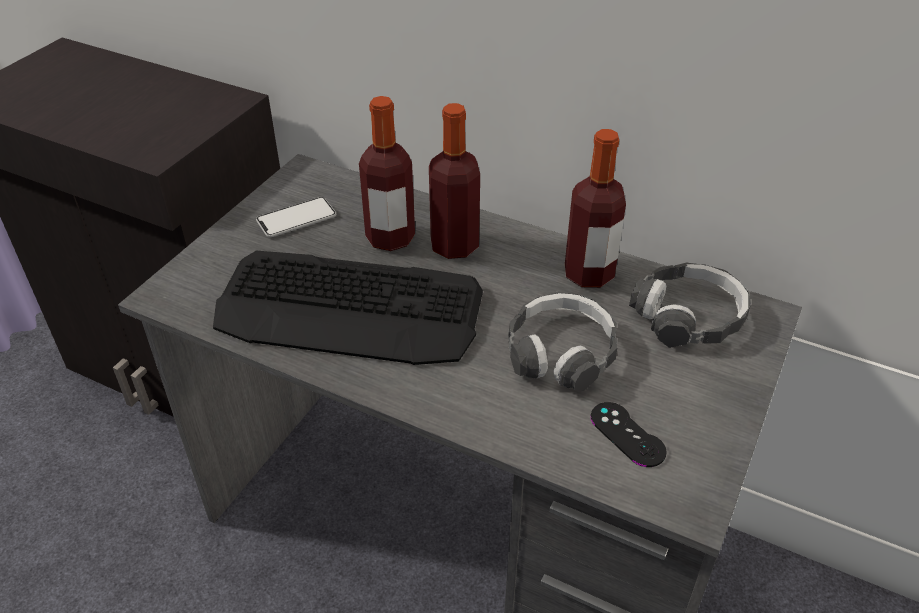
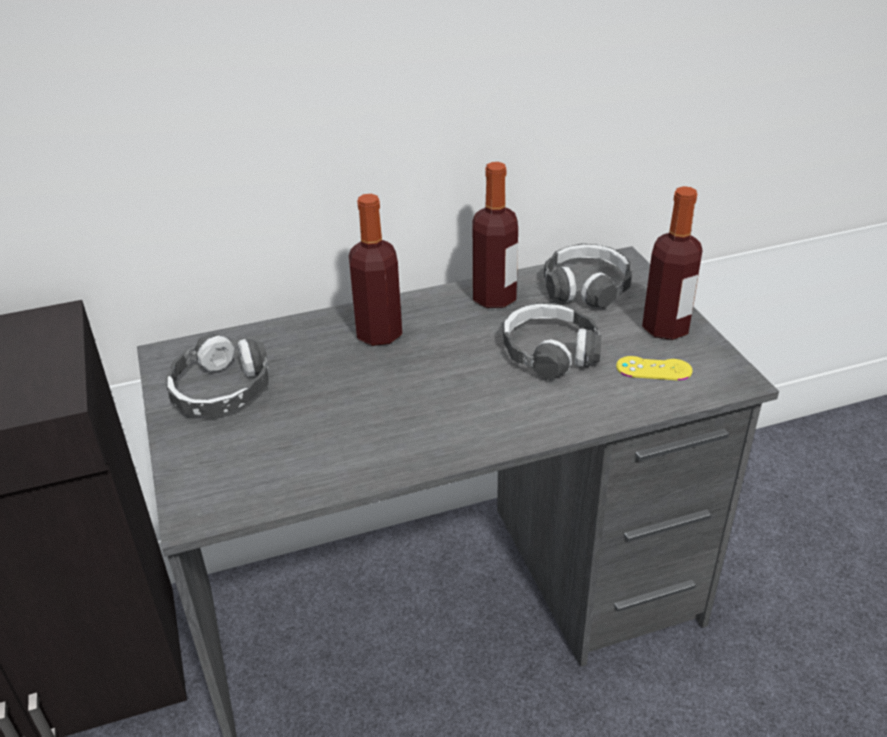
camera: 45 degrees left, 5 degrees down
(296, 218) = (221, 389): phone -> headphones
(350, 310) = (372, 419): keyboard -> none
(390, 238) = (322, 357): bottle -> bottle (665, 328)
(627, 434) = (653, 369): black game controller -> yellow game controller

